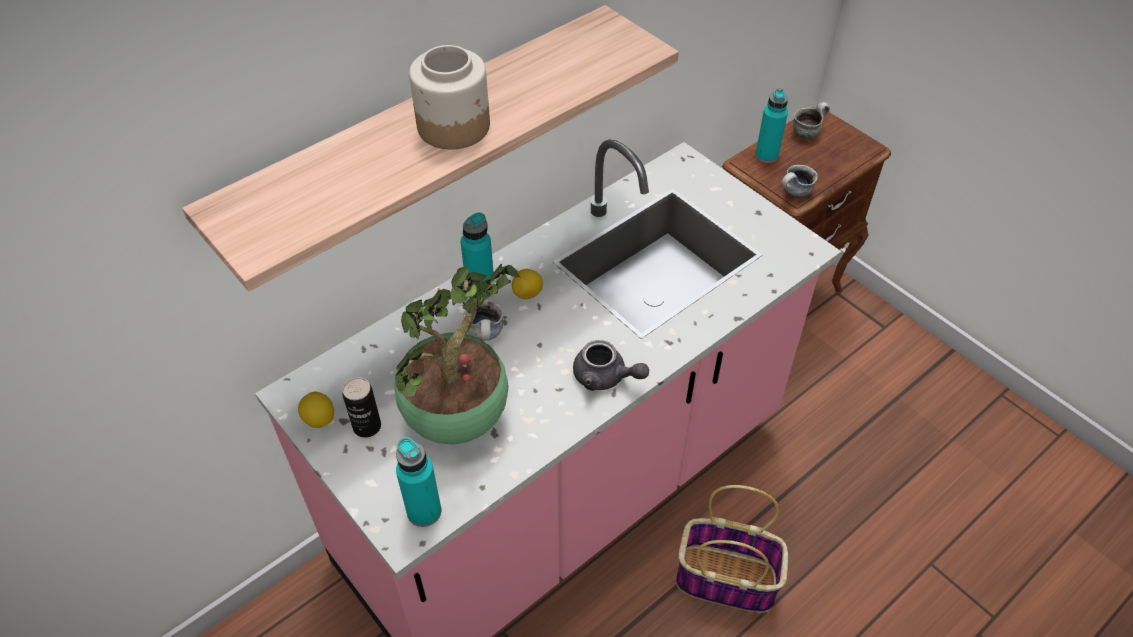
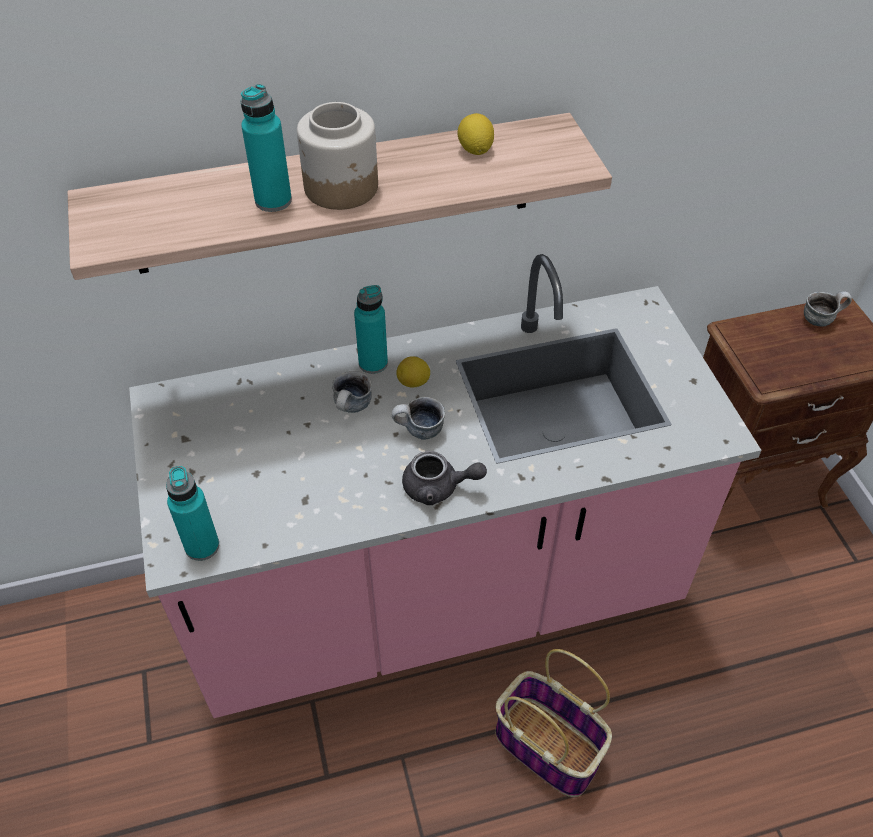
camera: 25 degrees right, 0 degrees up
(319, 419) = (166, 430): lemon -> lemon (475, 150)
(367, 426) = (200, 451): can -> none
(459, 417) = (283, 473): potted plant -> none
(605, 377) = (438, 488): grey teapot -> grey teapot turned 45 degrees counterclockwise
(766, 155) = (759, 330): turquoise bottle -> turquoise bottle (273, 201)
(794, 193) = (767, 378): mug -> mug (419, 432)

